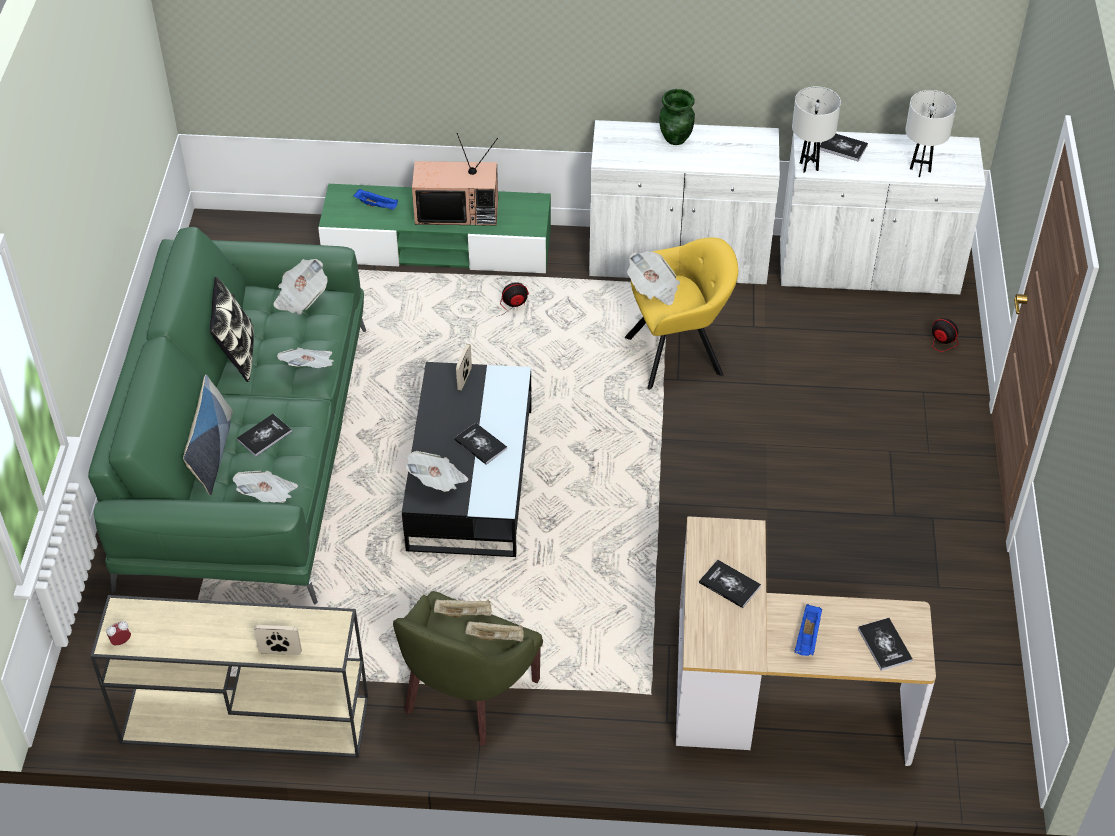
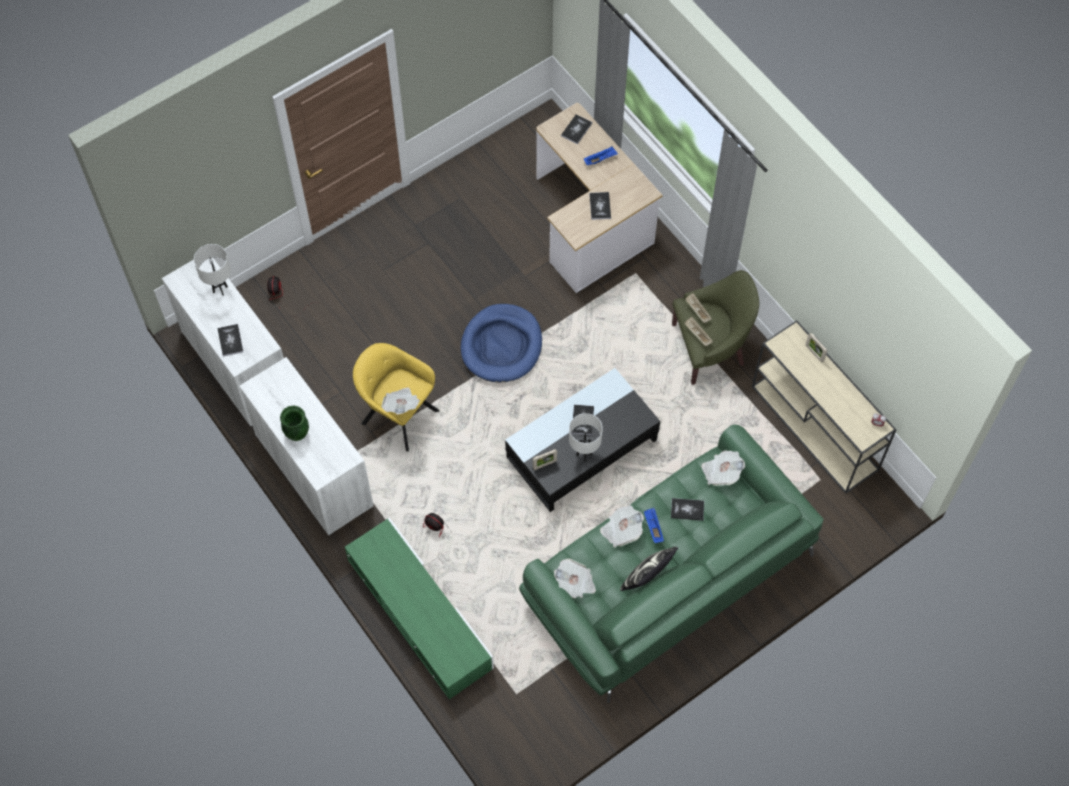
camera: 130 degrees left, 15 degrees up
(212, 452) = (721, 526): pillow -> none
(377, 205) = (442, 638): blue tray -> blue tray (653, 527)
(437, 481) = (625, 420): newspaper -> none
(458, 210) = (406, 587): television -> none
(677, 492) = (501, 345): none -> blue dog bed
(809, 166) = (264, 346): white table lamp -> white table lamp (584, 454)

